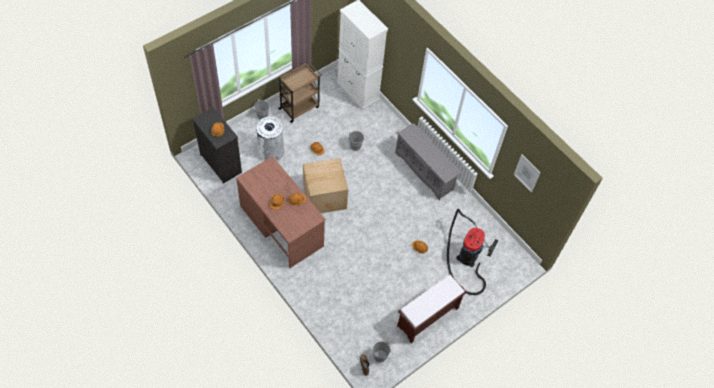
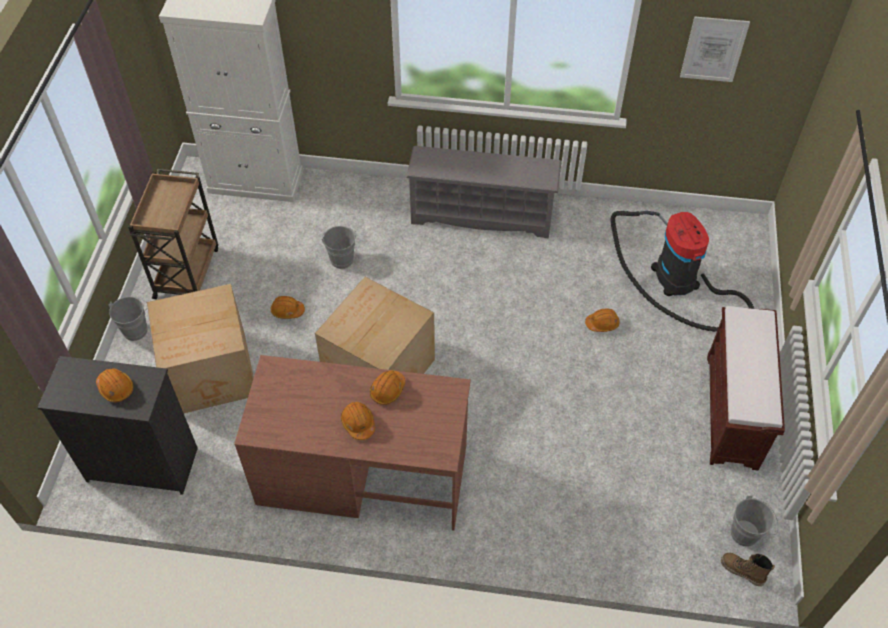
camera: 40 degrees left, 5 degrees down
(271, 151) = (212, 373): white trash can -> cardboard box

